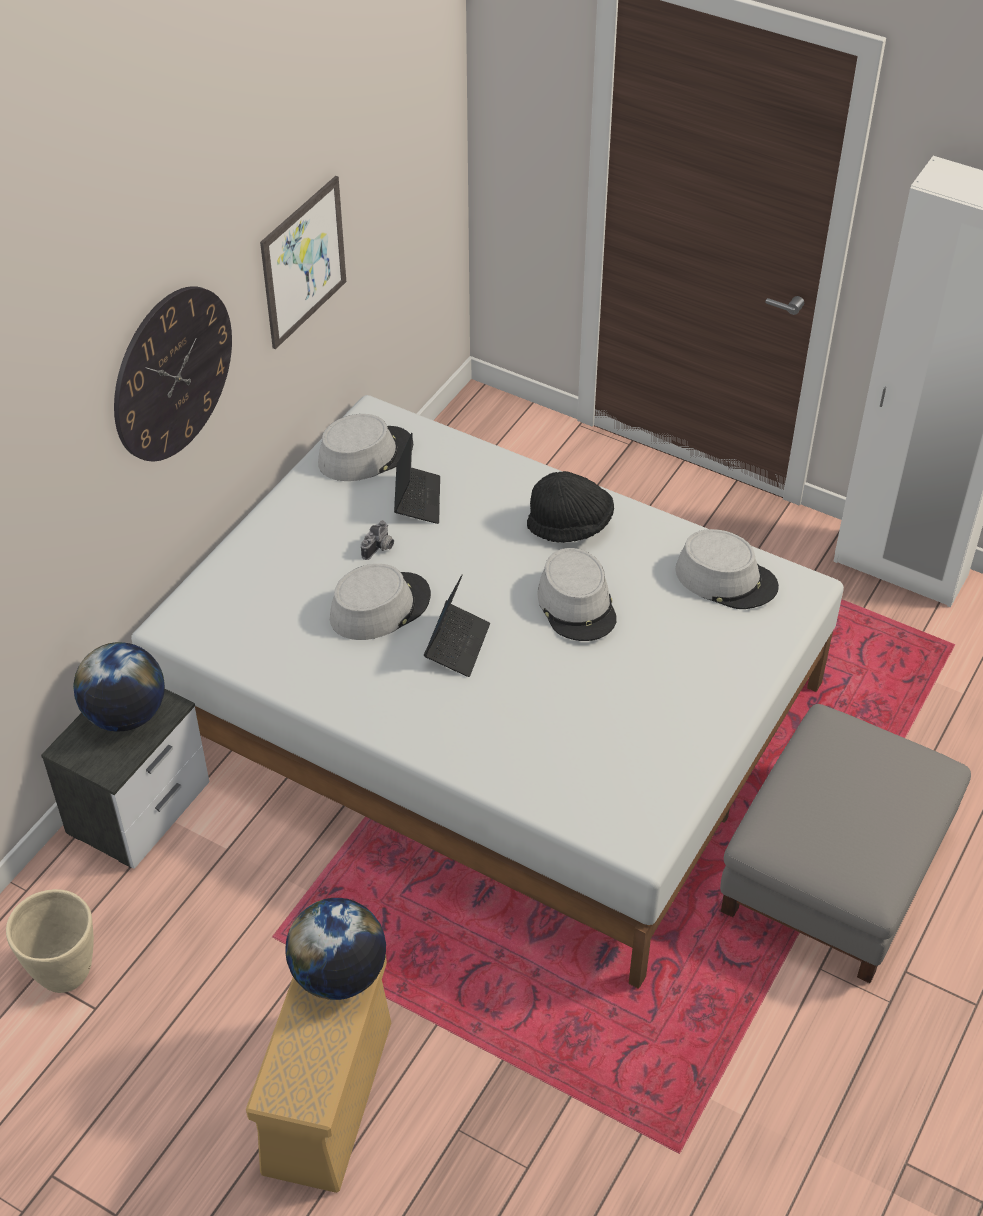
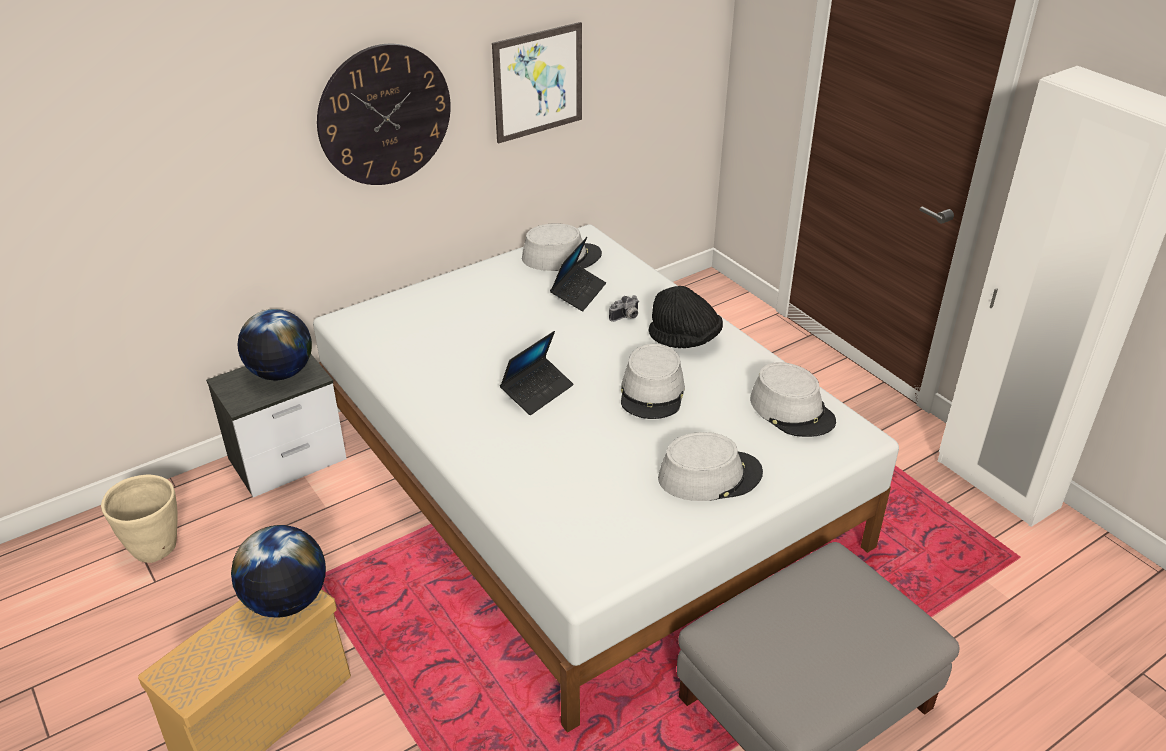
camera: 25 degrees right, 10 degrees down
(380, 549) = (527, 315): camera -> camera (626, 317)
(380, 607) = (498, 350): grey hat -> grey hat (709, 476)

